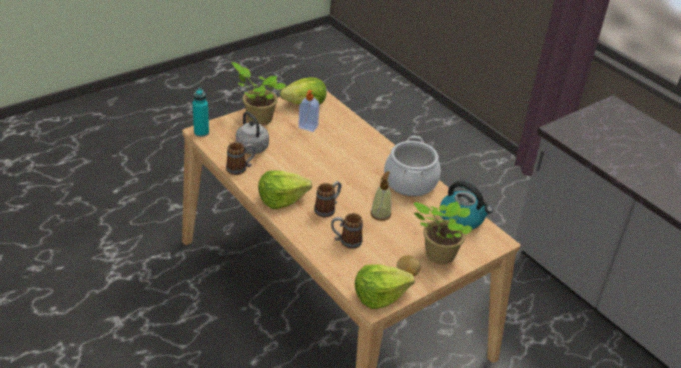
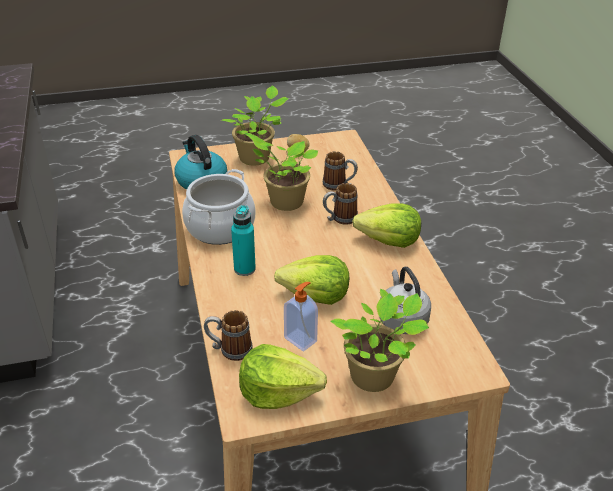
camera: 155 degrees left, 0 degrees up
(201, 132) = (477, 369): turquoise bottle -> turquoise bottle (244, 269)
(240, 168) = (429, 291): mug -> mug (229, 350)
(379, 296) = (335, 142): lettuce -> lettuce (315, 295)
(380, 214) = (284, 202): soap dispenser -> potted plant

